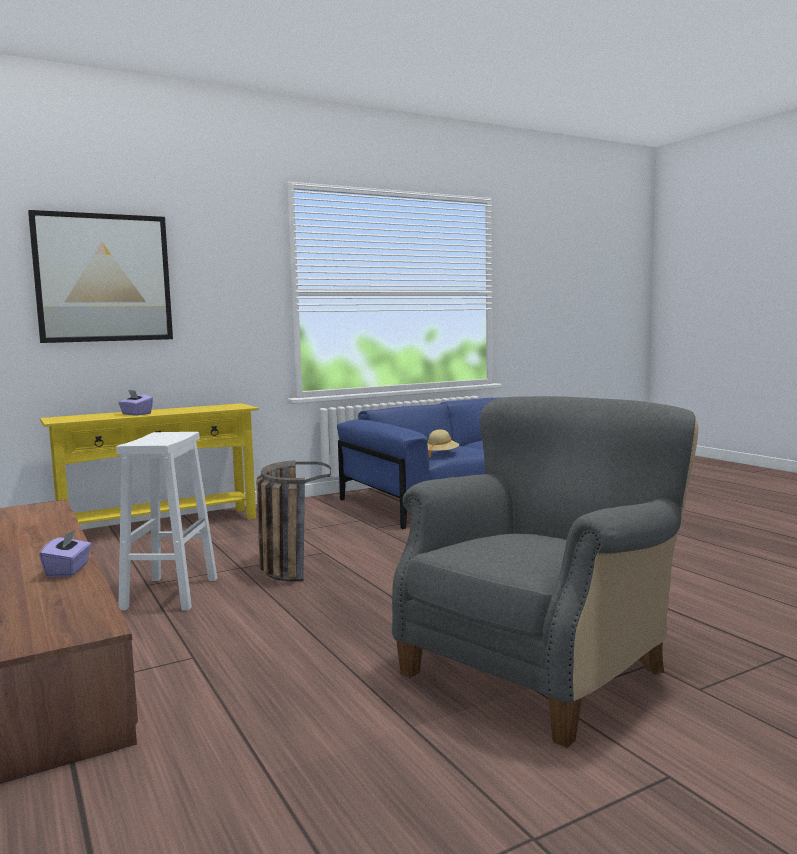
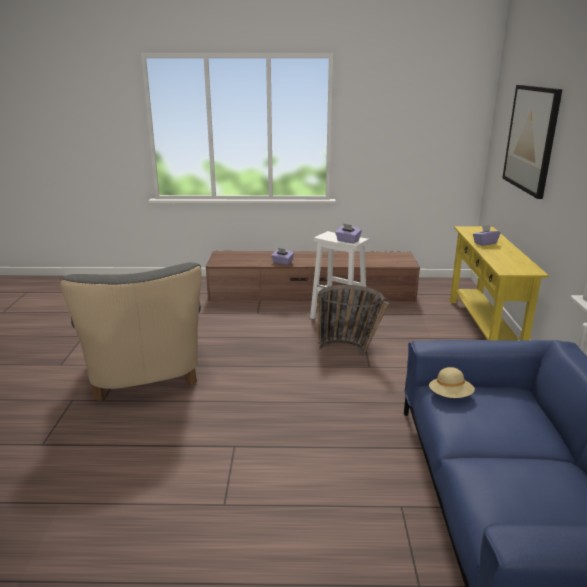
camera: 120 degrees right, 15 degrees up
(178, 434) = (347, 241): none -> purple tissue box

